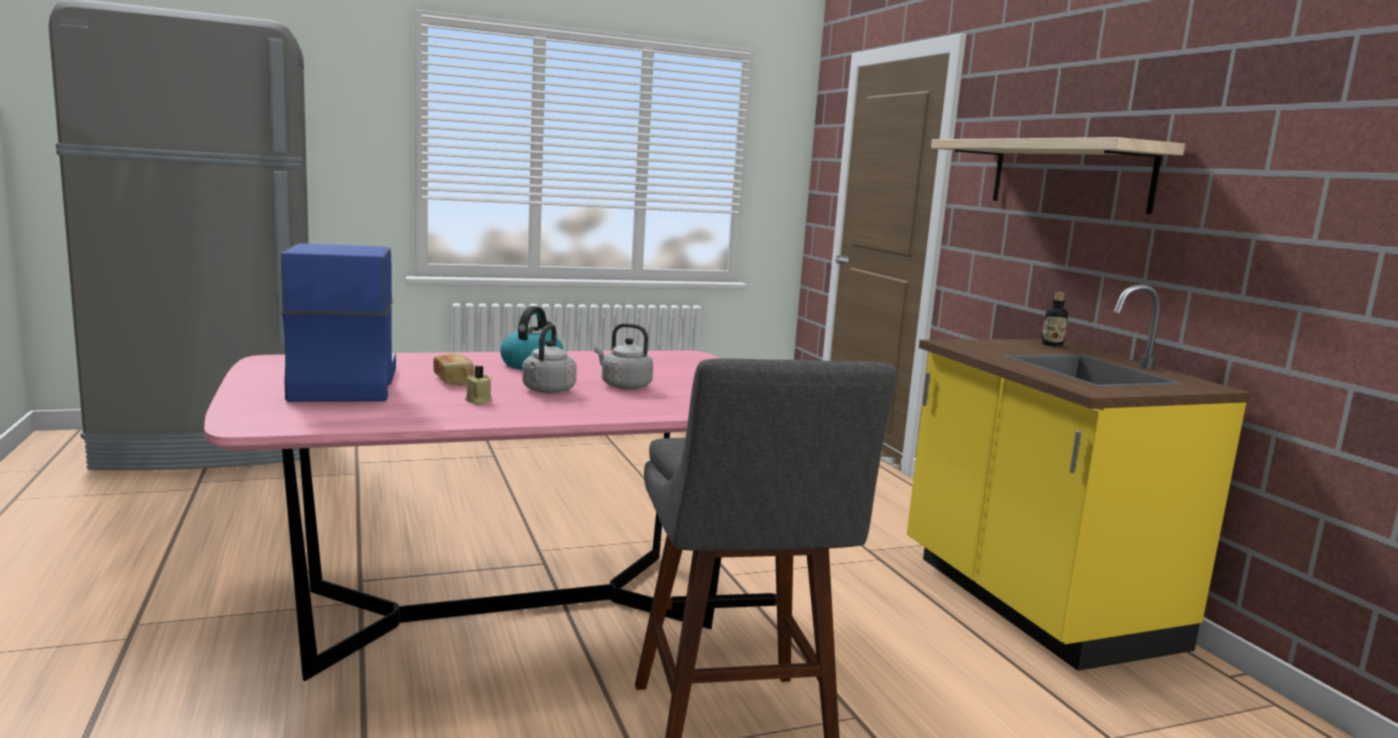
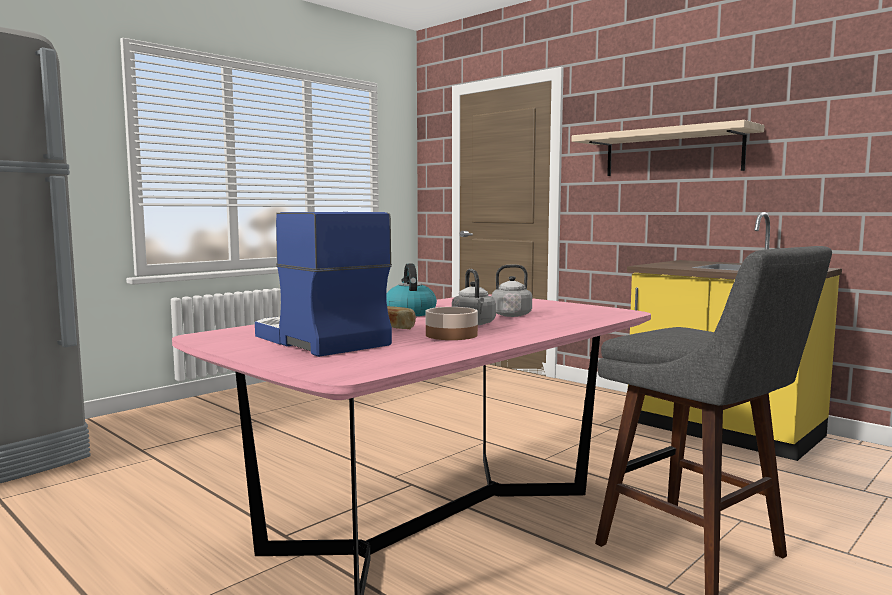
camera: 25 degrees left, 5 degrees down
(478, 401) = (452, 335): beige candle -> bowl
(1052, 344) = (690, 261): bottle -> none

